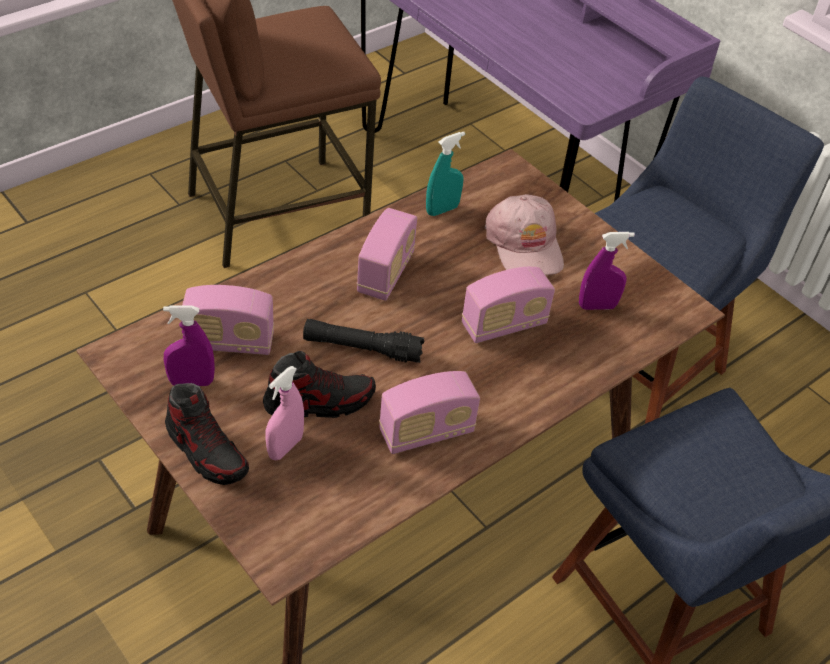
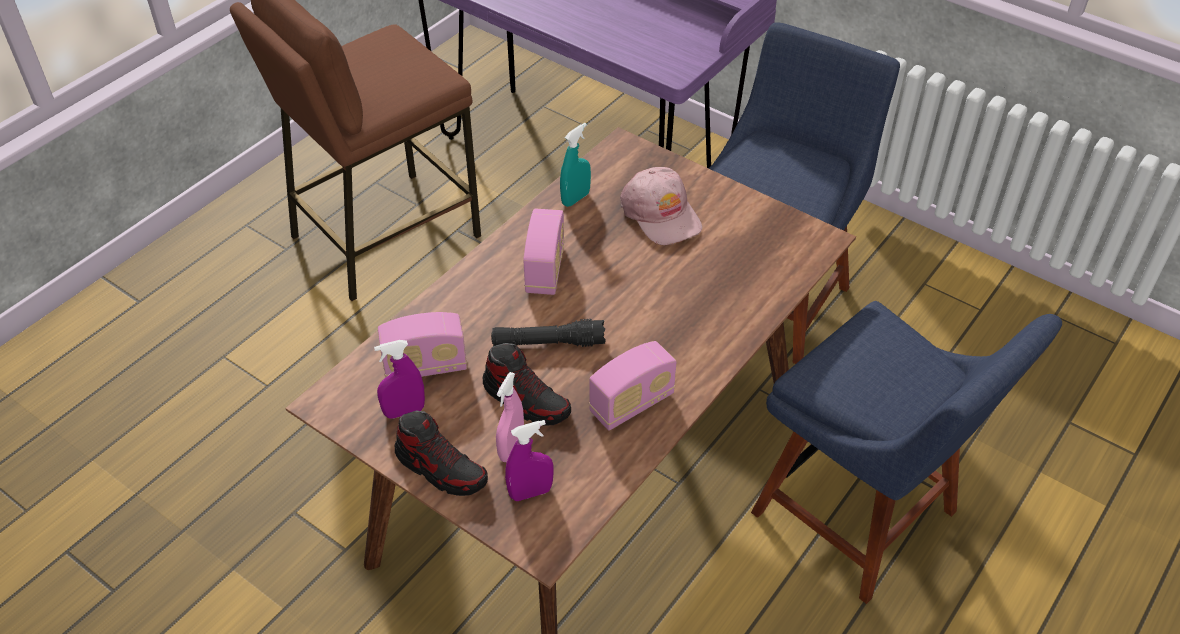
camera: 10 degrees left, 0 degrees up
(319, 402) = (527, 400): shoe -> shoe turned 60 degrees clockwise
(504, 325) = (667, 292): radio -> none
(597, 306) = (743, 255): purple spray bottle -> purple spray bottle (530, 492)

